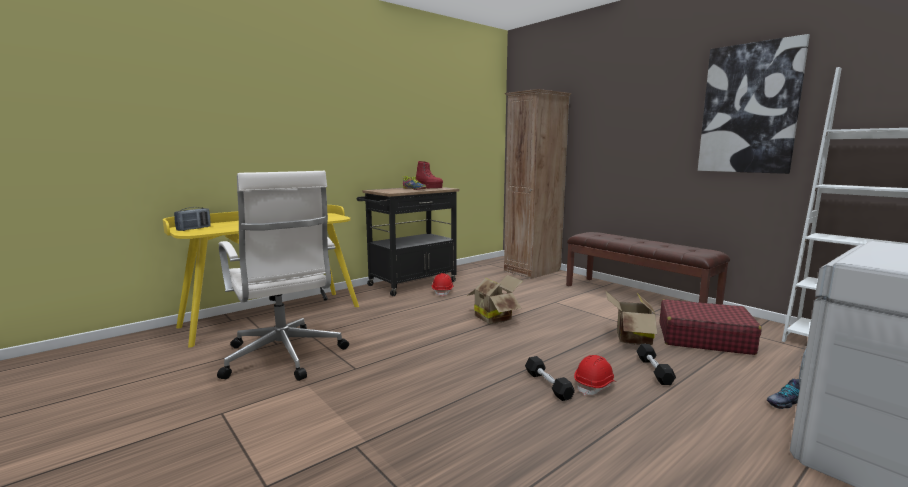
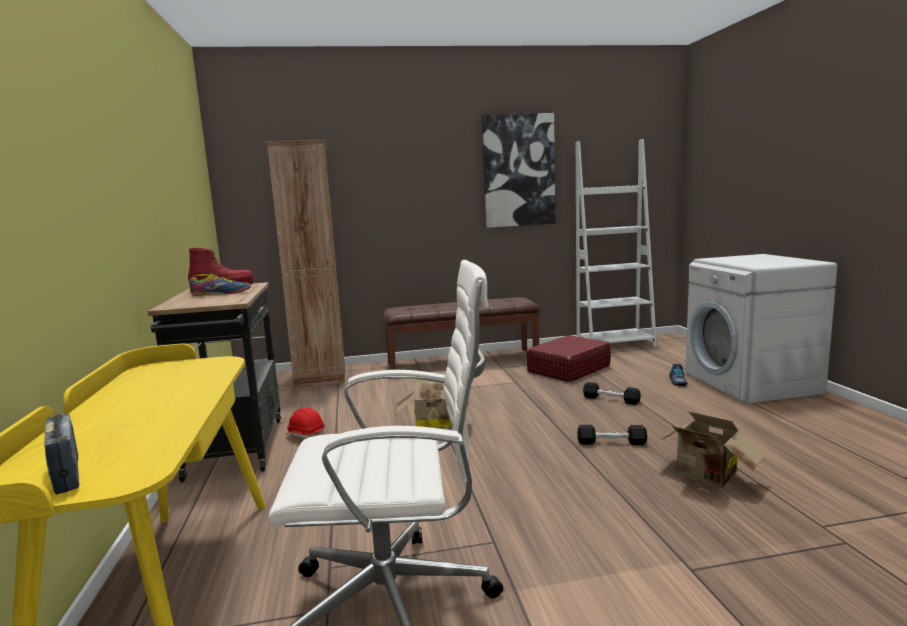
camera: 60 degrees left, 0 degrees up
(595, 386) = (623, 426): red hard hat -> none
(630, 339) = (547, 389): cardboard box -> cardboard box (706, 478)

